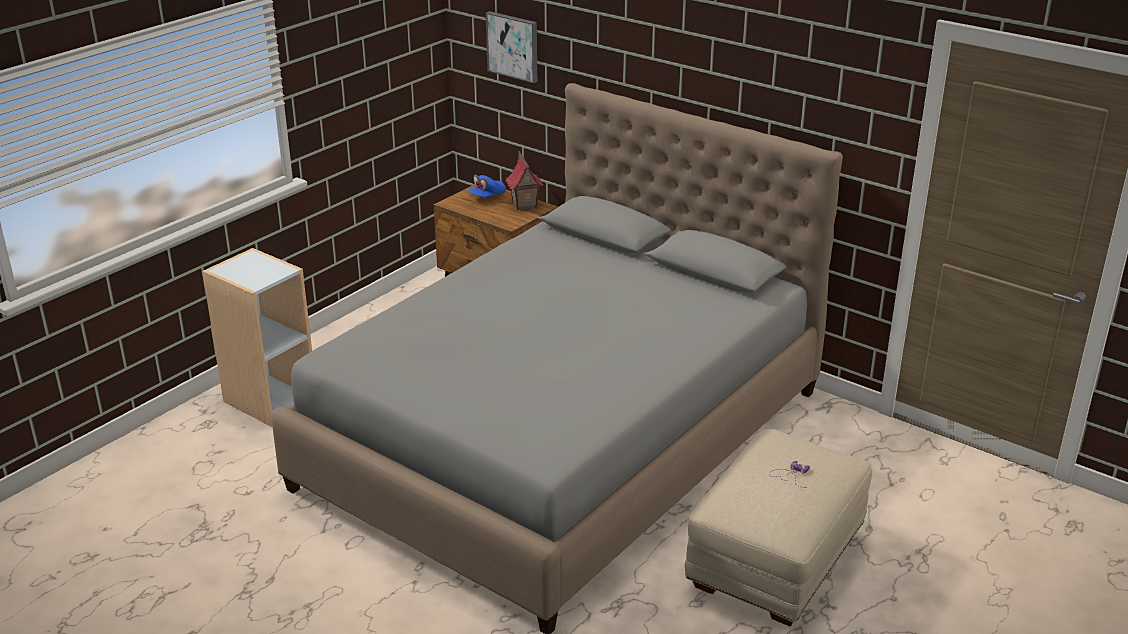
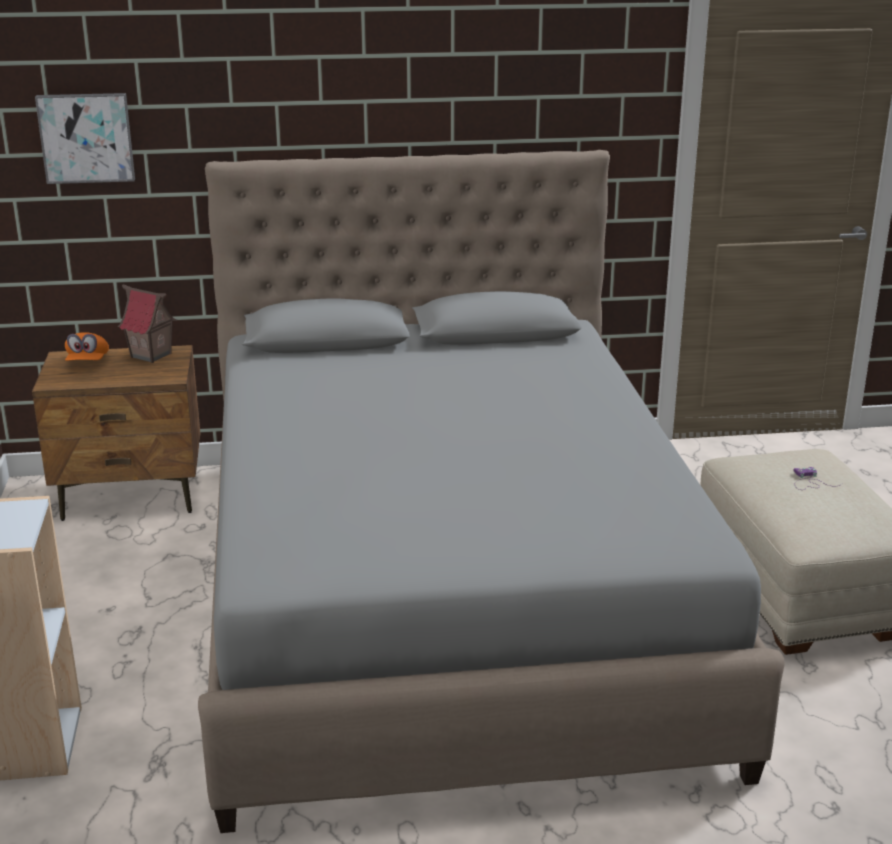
camera: 45 degrees left, 5 degrees down
(486, 196) = (88, 362): blue cap -> orange cap

